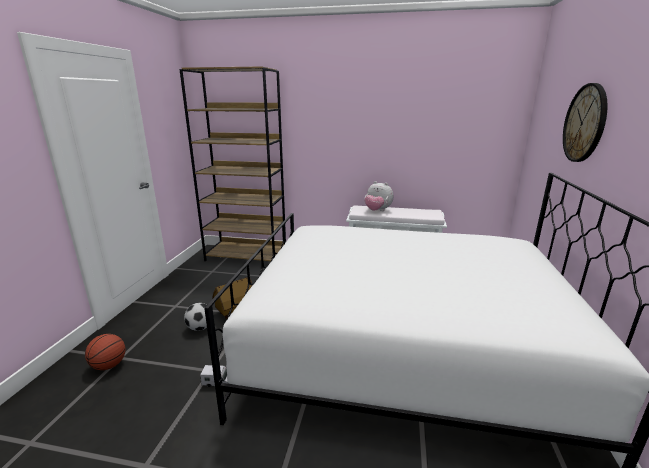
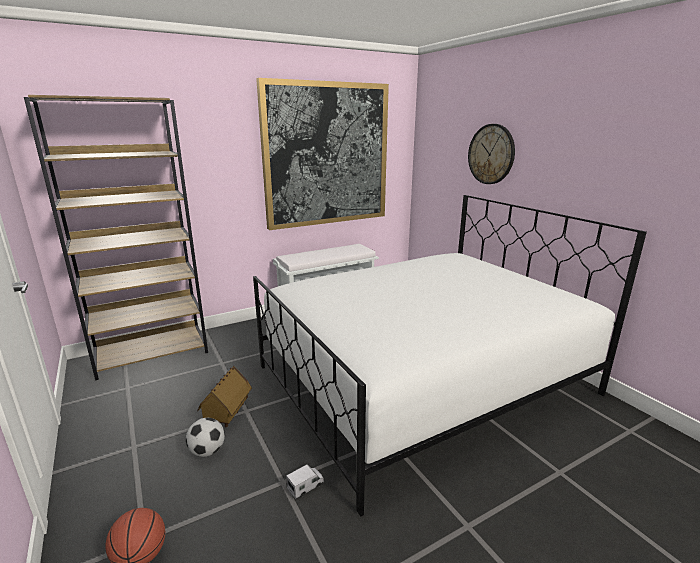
camera: 40 degrees left, 0 degrees up
(377, 211) = (309, 256): plush toy -> none
(416, 118) = (326, 155): none -> picture

